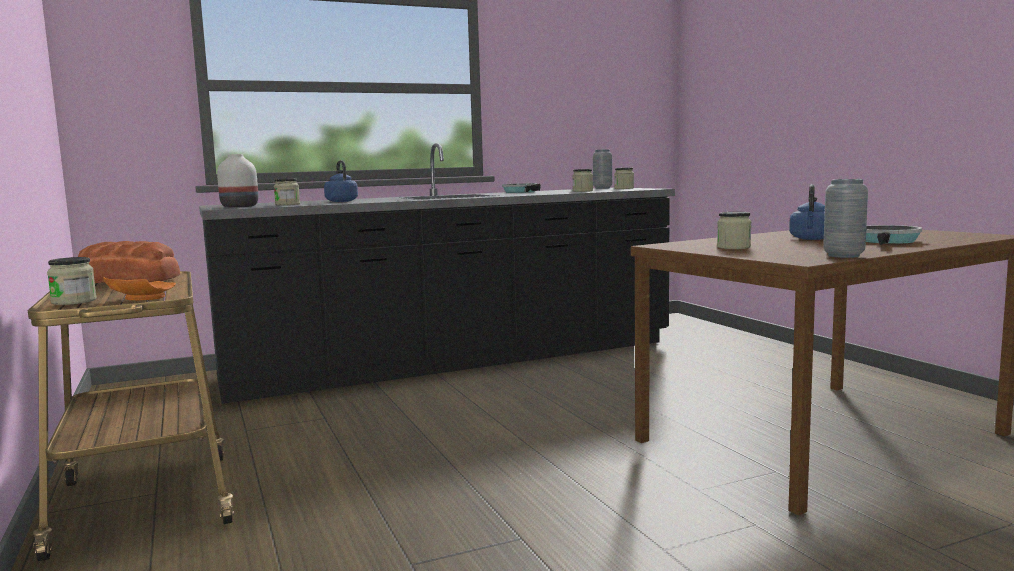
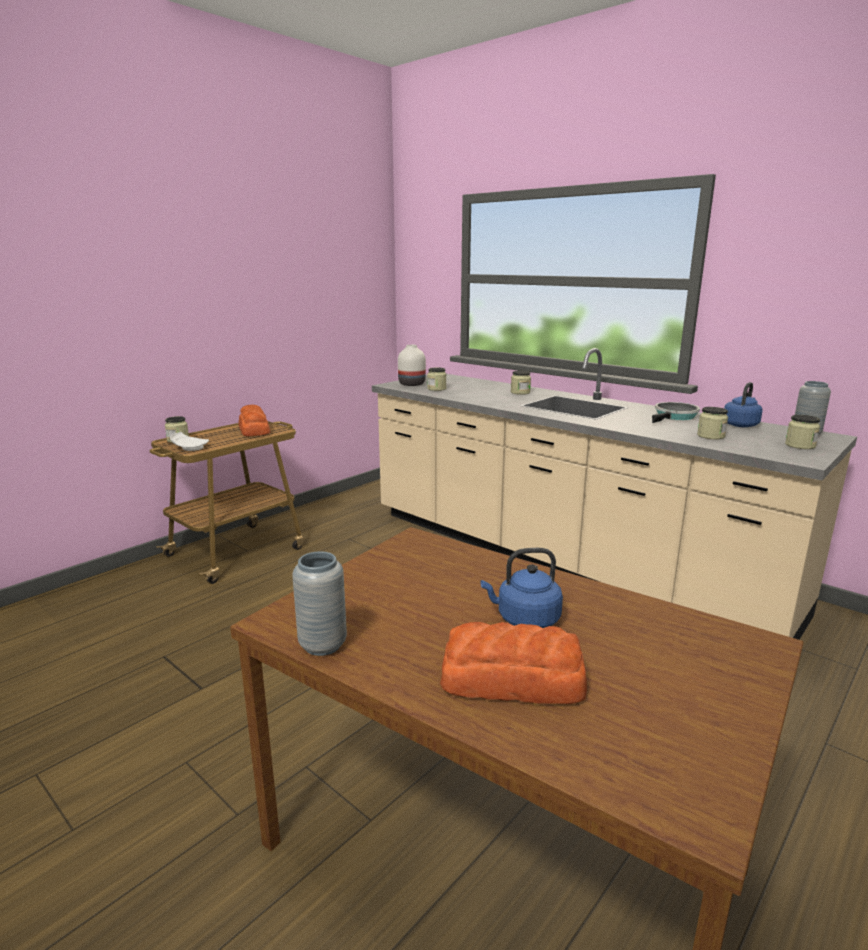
camera: 65 degrees right, 10 degrees up
(141, 299) = (190, 448): orange plate -> white plate
(341, 201) = (483, 392): blue kettle -> blue kettle (741, 424)
(455, 361) = (562, 561): black counter -> beige counter
(733, 247) = (403, 576): jar -> jar (520, 392)
(888, 241) = (514, 681): frying pan -> bread

